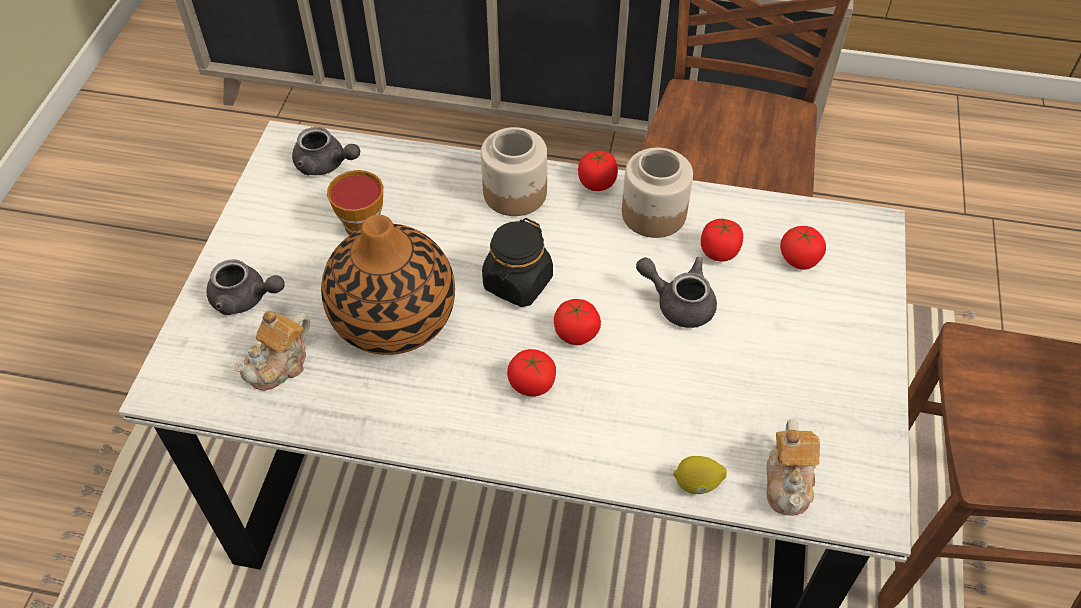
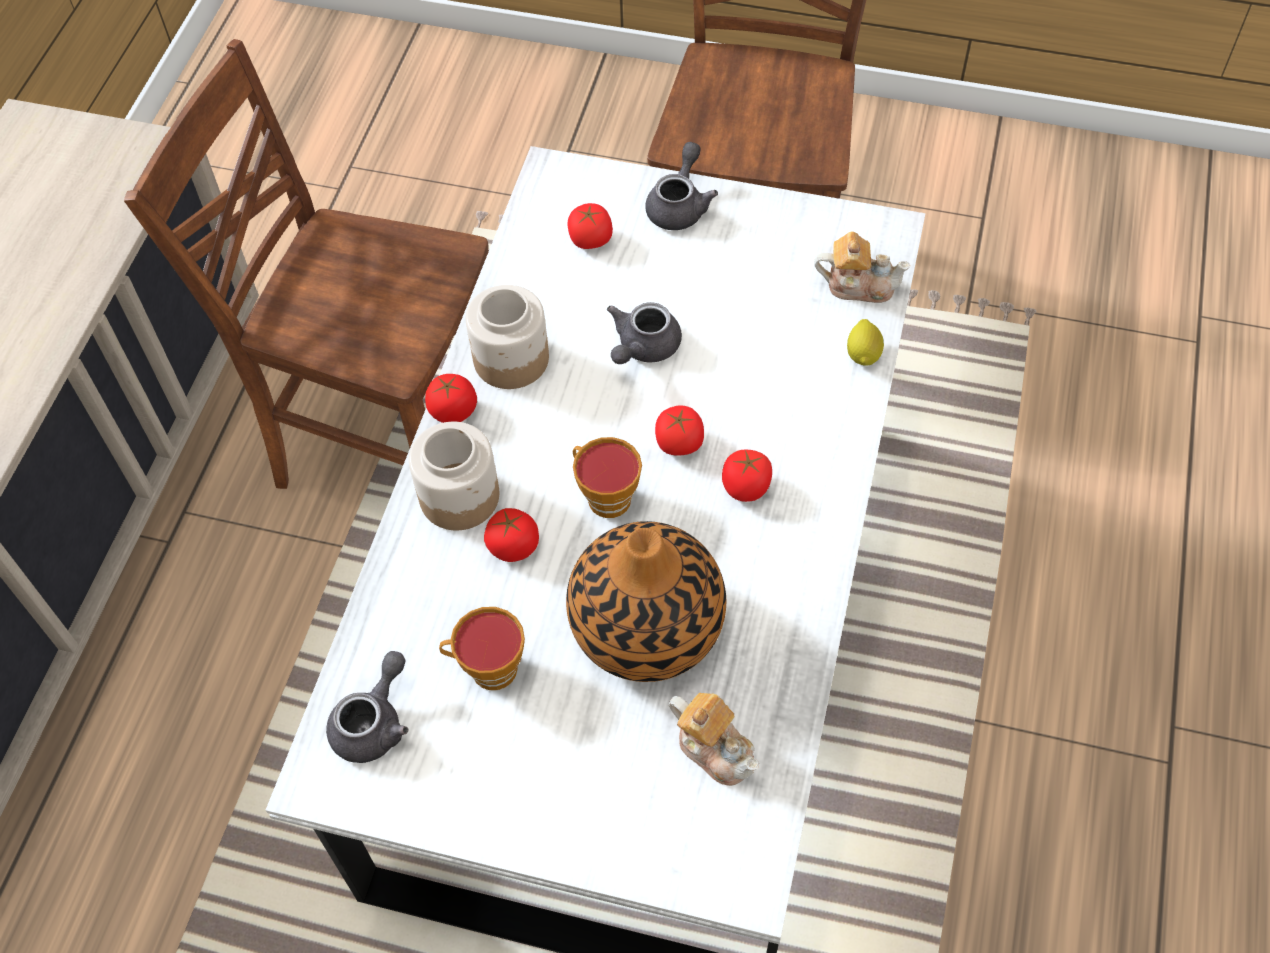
camera: 85 degrees left, 5 degrees up
(245, 299) = (608, 802): grey teapot -> grey teapot (679, 205)
(517, 283) = (604, 496): black jar -> cup
(719, 251) = (574, 305): tomato -> tomato (514, 546)

